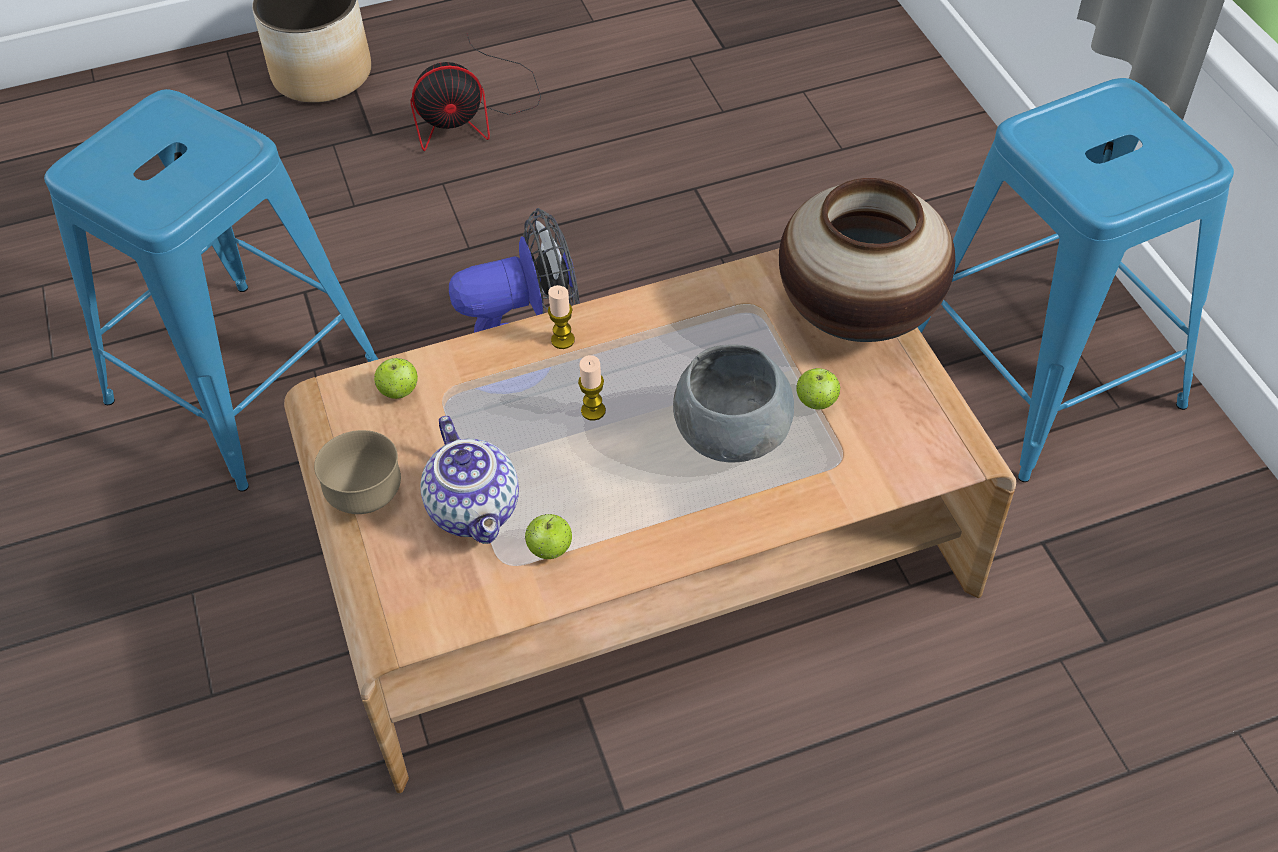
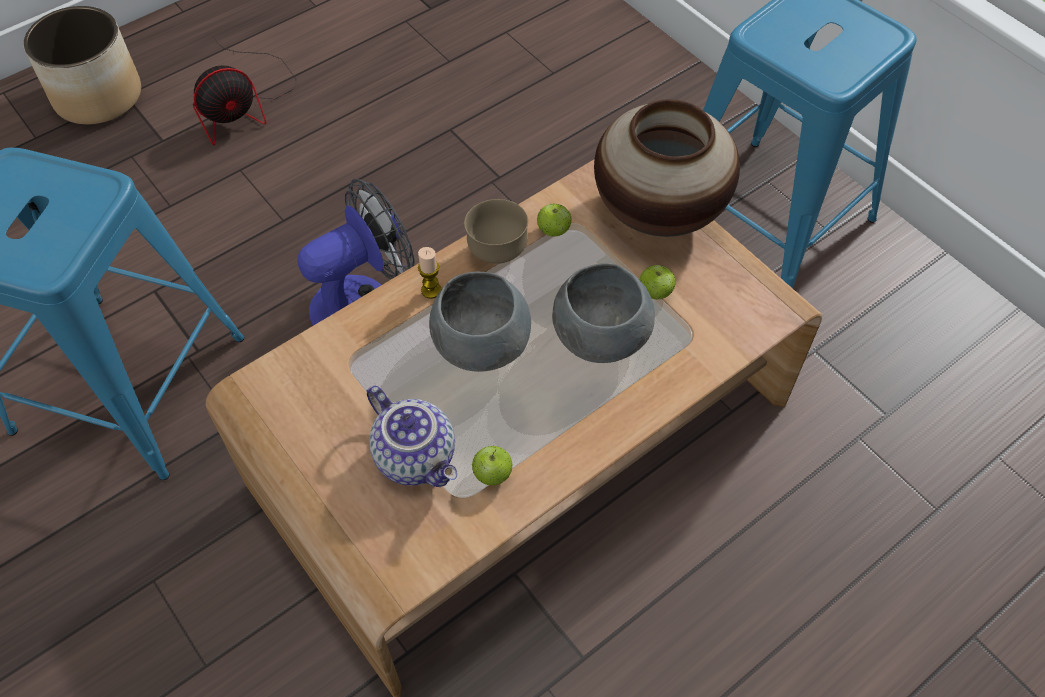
camera: 20 degrees left, 5 degrees up
(366, 497) = (318, 471): brown bowl -> brown bowl (497, 252)
(399, 392) = (309, 370): apple -> apple (553, 231)
(593, 411) = (480, 345): candle -> grey bowl

